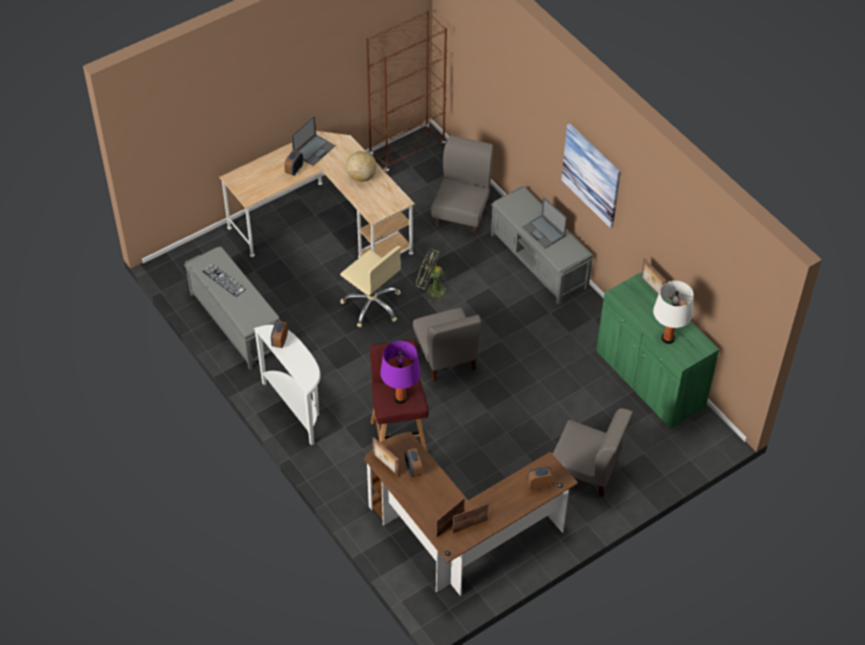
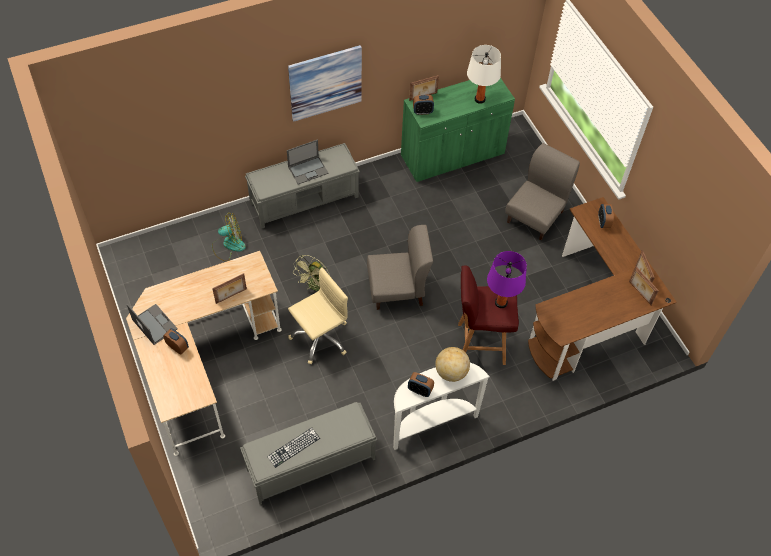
camera: 80 degrees left, 5 degrees up
(361, 177) = (209, 288): globe -> globe (451, 372)
(385, 465) = (571, 330): picture frame -> picture frame (231, 296)
(407, 151) = (129, 274): brown bookcase -> none
(413, 469) = (578, 309): alarm clock -> alarm clock (422, 111)
(462, 214) = (228, 245): grey chair -> fan

